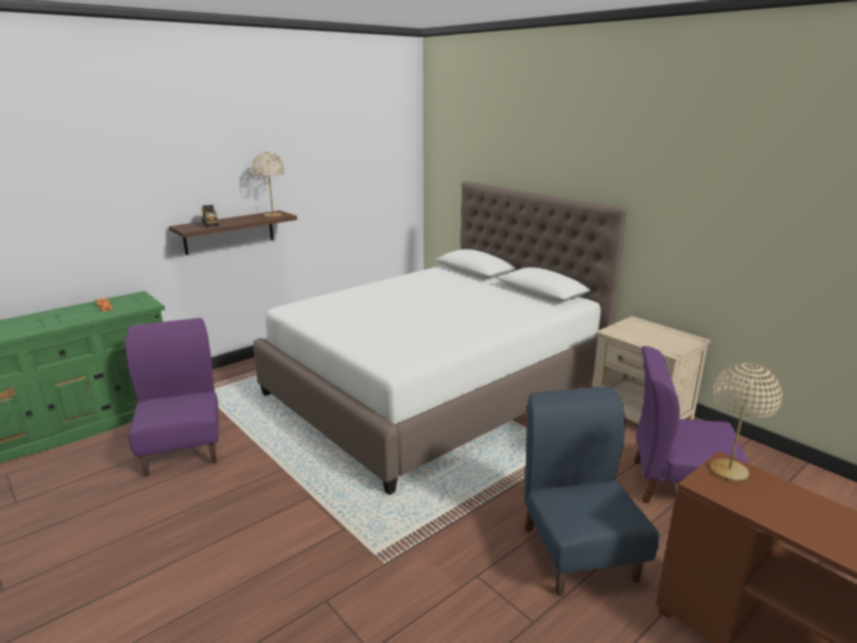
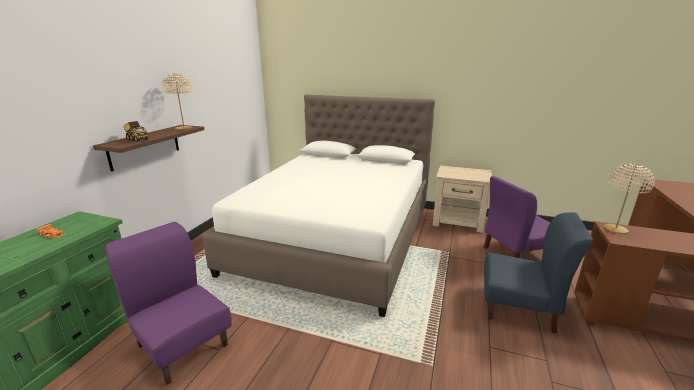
camera: 30 degrees left, 0 degrees up
(579, 552) = (518, 308): blue chair -> blue chair turned 150 degrees clockwise

